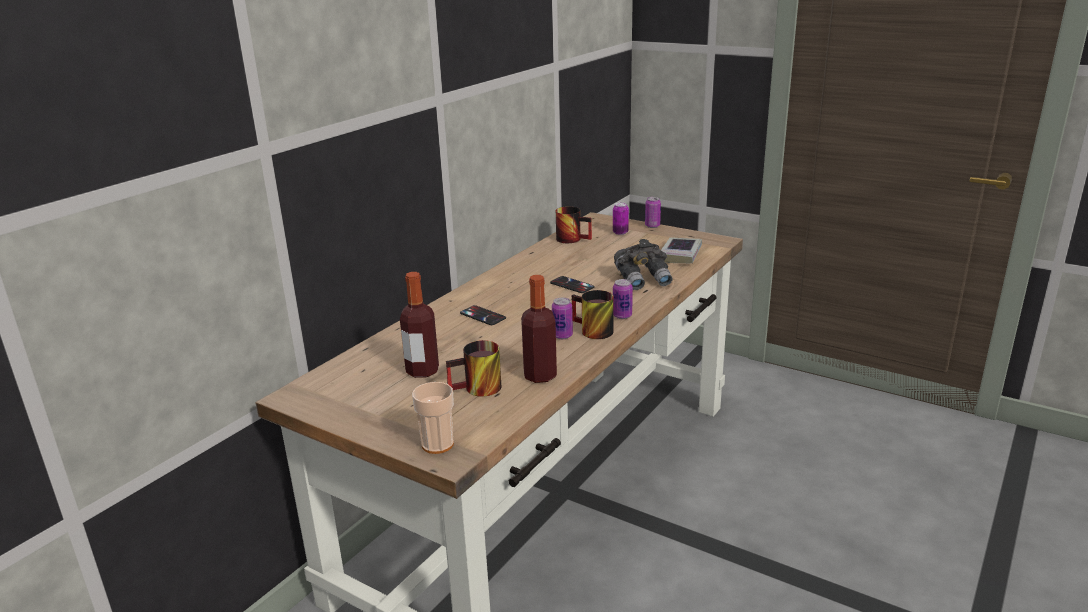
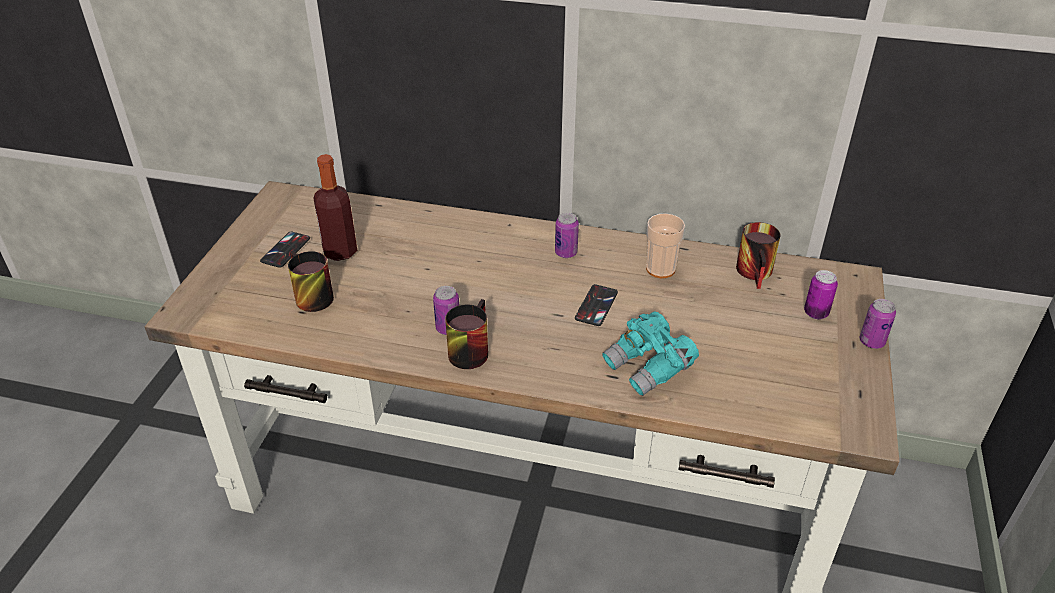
camera: 70 degrees right, 15 degrees up
(437, 444) = (204, 299): cup -> cup (660, 269)
(483, 316) = (478, 257): phone -> phone (286, 250)
(540, 376) = (346, 332): bottle -> none
(622, 316) = (522, 368): can -> can (566, 253)
(643, 280) = (649, 368): grey binoculars -> turquoise binoculars
(680, 255) = (768, 392): book -> none

